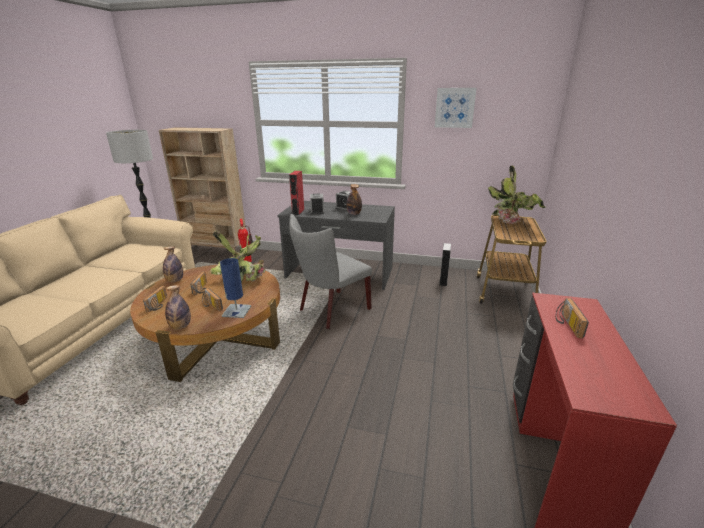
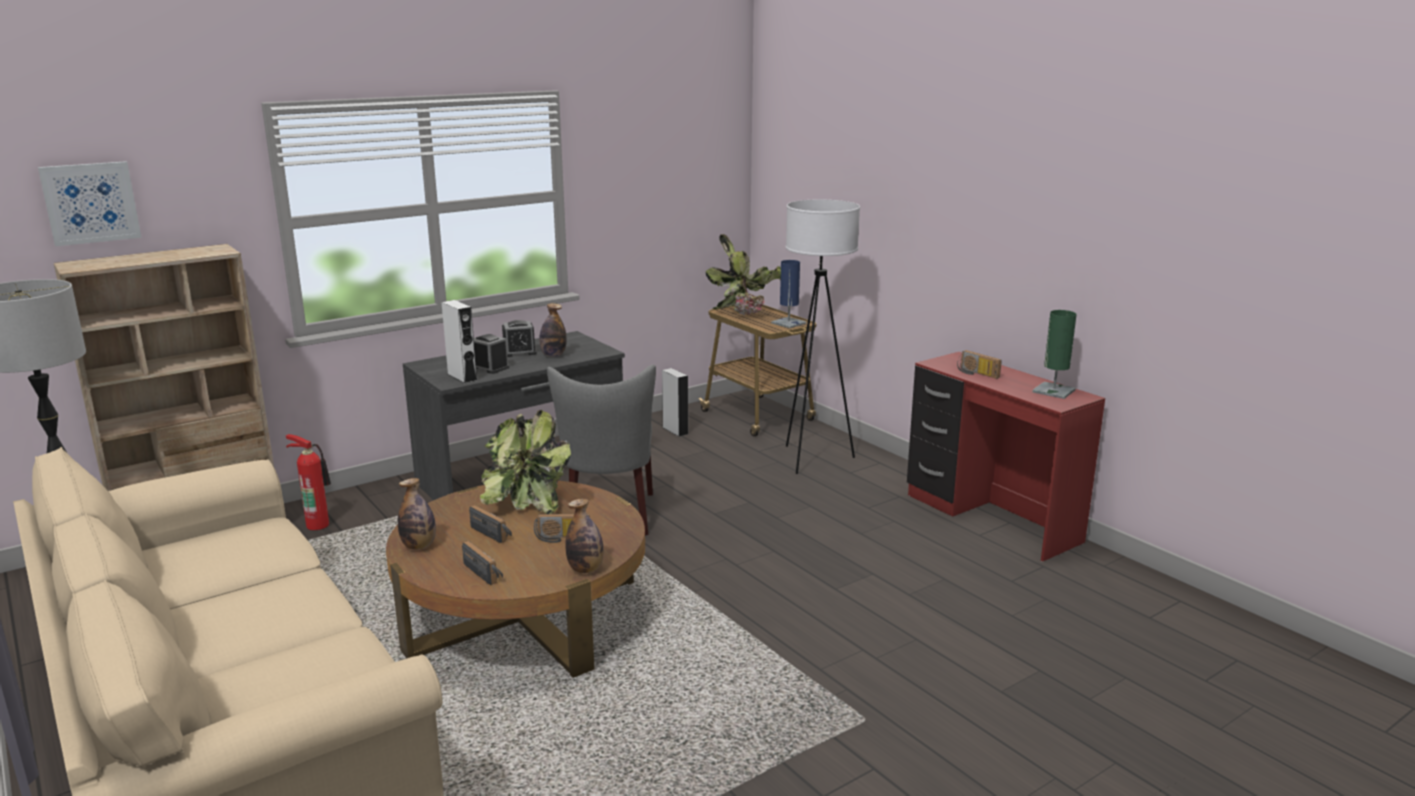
camera: 50 degrees left, 5 degrees down
(236, 311) = (611, 526): blue table lamp -> blue table lamp (788, 323)
(298, 212) = (462, 377): red speaker -> white speaker
(454, 108) = (631, 161): picture -> picture (90, 203)
(491, 334) = (813, 459): none -> white floor lamp
(617, 381) = (1053, 391): none -> green table lamp

